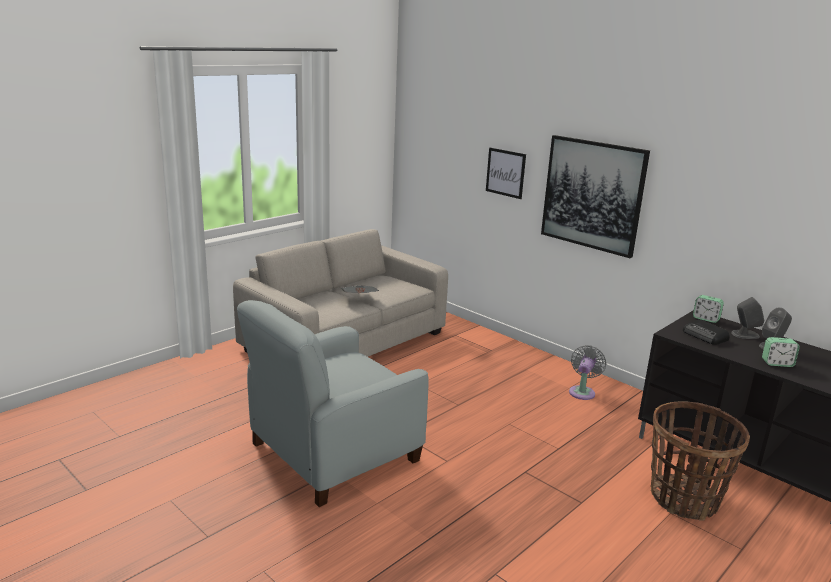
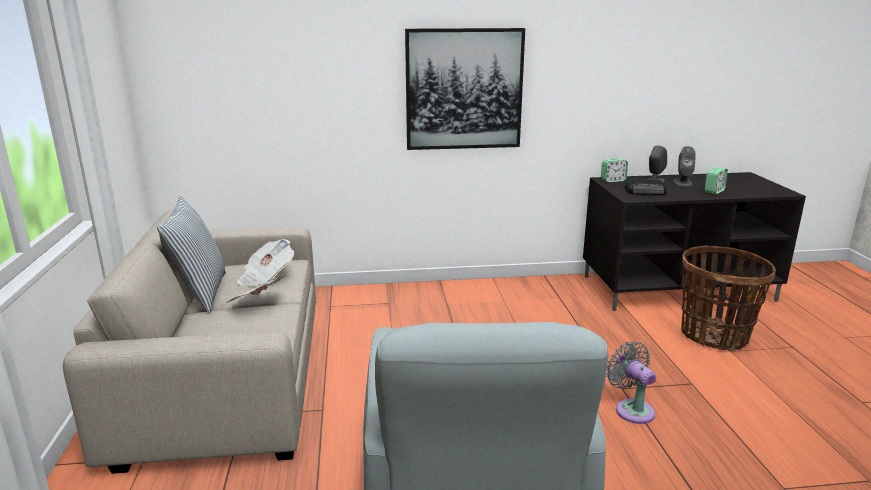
camera: 50 degrees left, 0 degrees up
(351, 284) = (200, 293): none -> pillow
(391, 290) = (266, 277): none -> newspaper
(505, 173) = (340, 87): picture -> none
(582, 392) = (517, 298): grey fan -> grey fan (632, 409)

